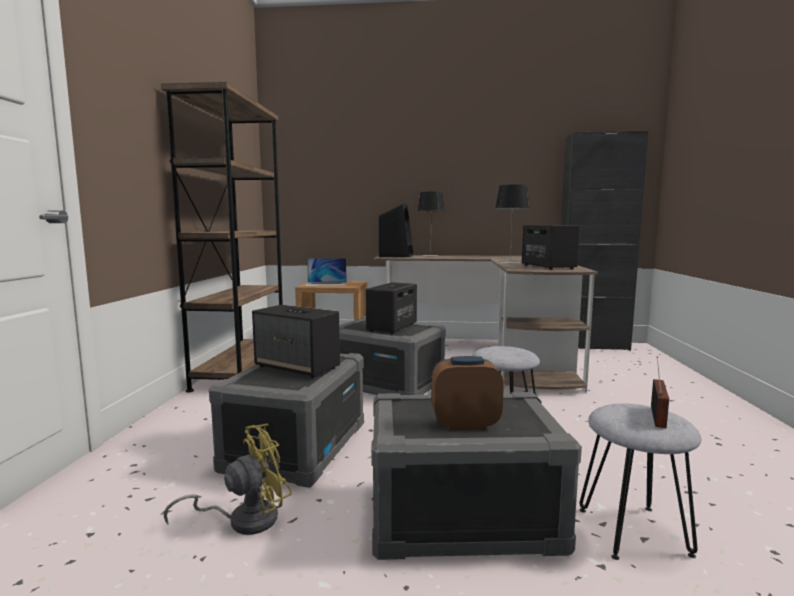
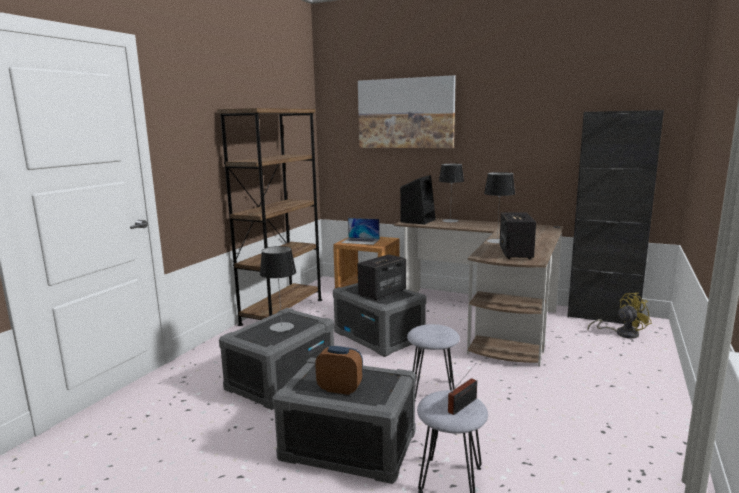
camera: 20 degrees right, 5 degrees up
(244, 519) = (224, 422): yellow fan -> yellow fan (621, 333)
(298, 367) = (281, 327): speaker -> table lamp
(373, 138) = (405, 113): none -> picture

